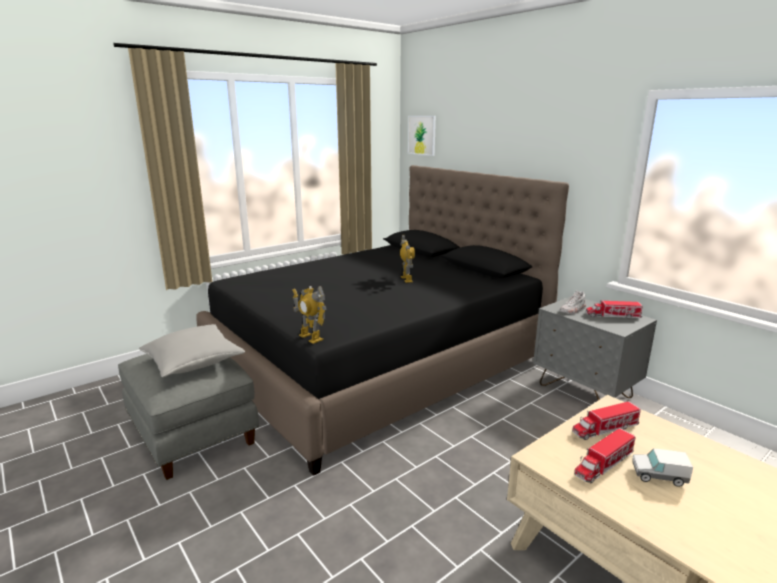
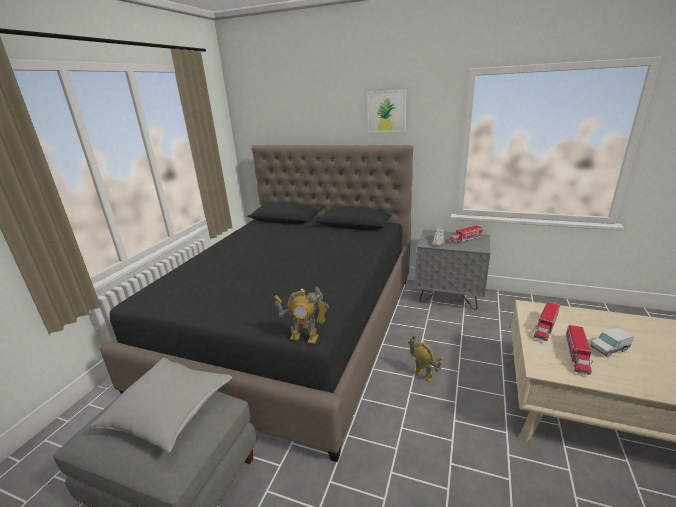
camera: 30 degrees left, 5 degrees up
(406, 279) = (309, 249): toy robot -> toy robot (423, 375)
(422, 135) = (256, 116): picture -> picture (386, 111)

